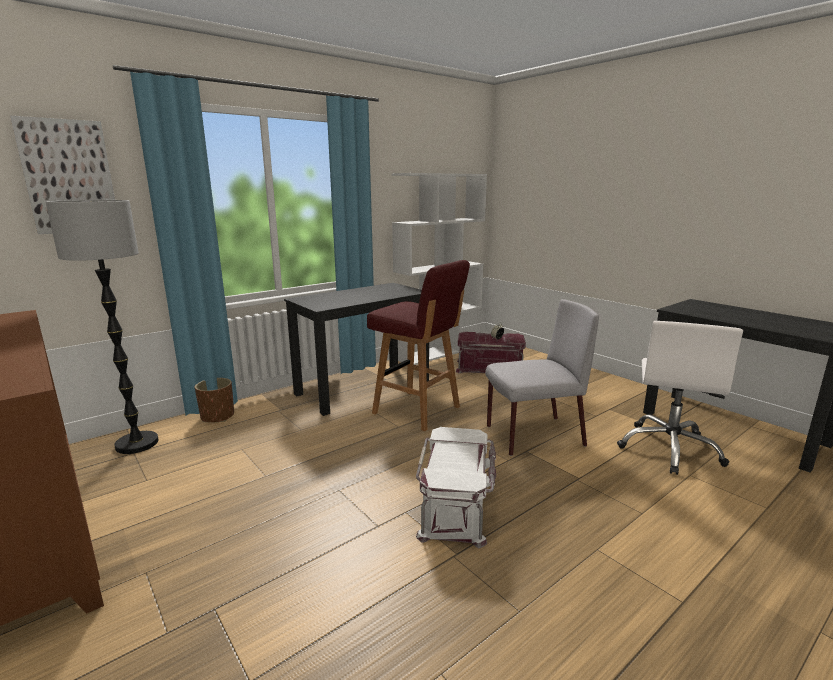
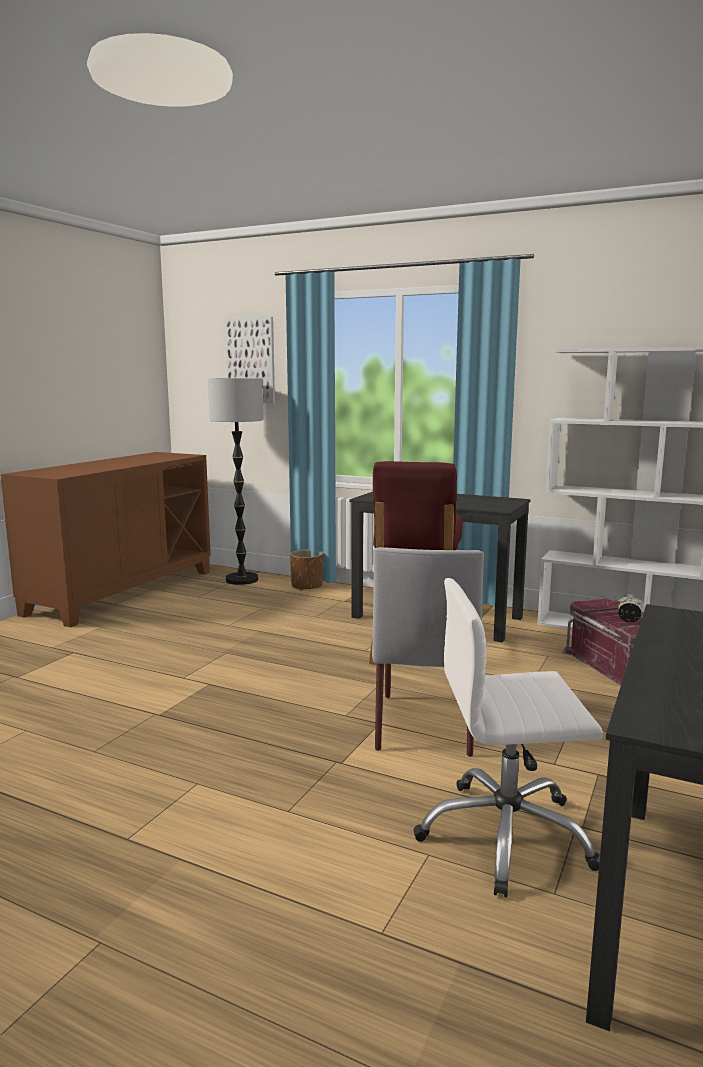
camera: 65 degrees right, 5 degrees down
(456, 504) = (235, 702): white storage box -> none
(533, 436) = (425, 723): grey chair -> grey chair turned 45 degrees clockwise

